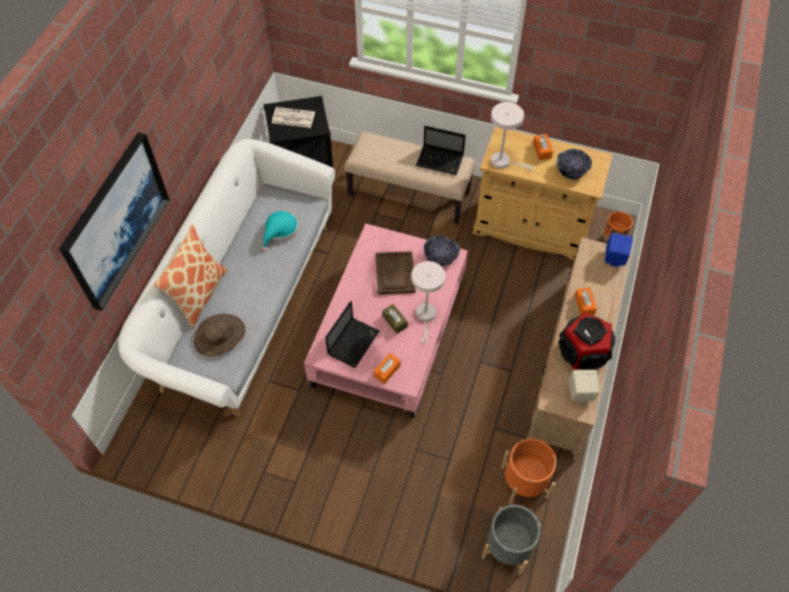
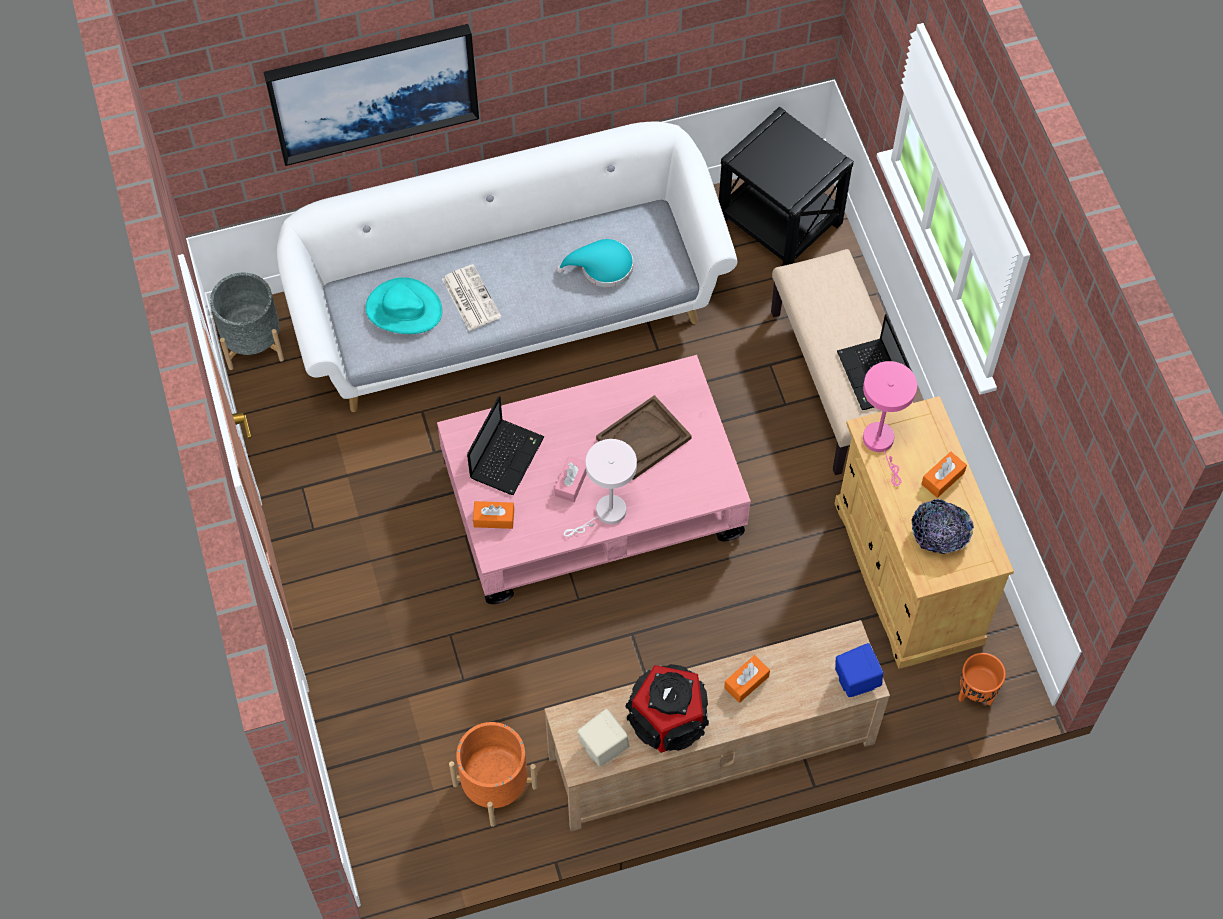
camera: 55 degrees right, 5 degrees up
(199, 295) = (443, 248): pillow -> none
(220, 336) = (403, 309): brown hat -> turquoise hat
(292, 118) = (783, 155): newspaper -> newspaper (470, 297)
(353, 342) = (507, 456): laptop -> laptop turned 60 degrees counterclockwise
(394, 321) = (571, 483): brown tissue box -> pink tissue box
(440, 256) = (714, 474): bowl -> none
(503, 162) = (881, 443): white table lamp -> pink table lamp
(508, 547) = (394, 814): grey planter -> grey planter (253, 342)

